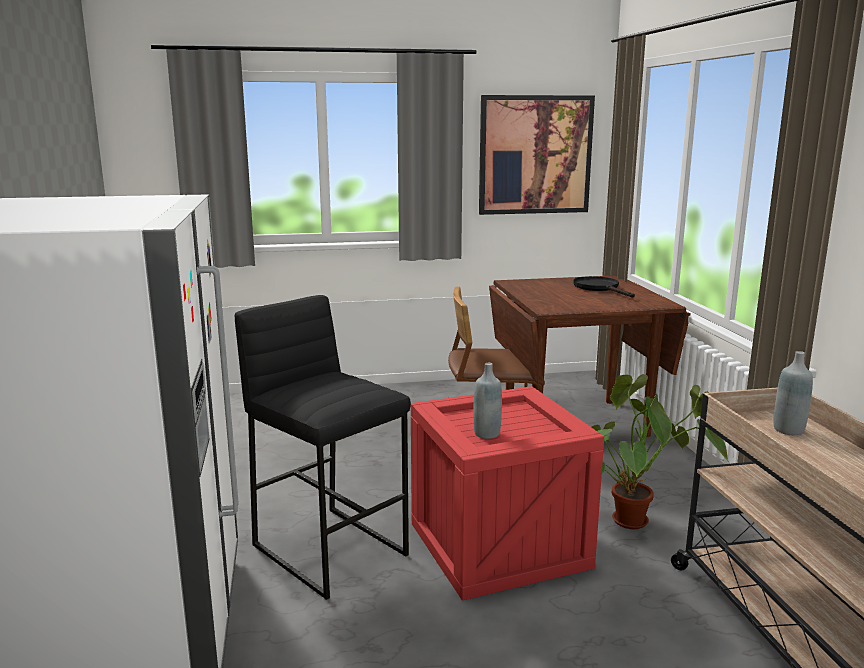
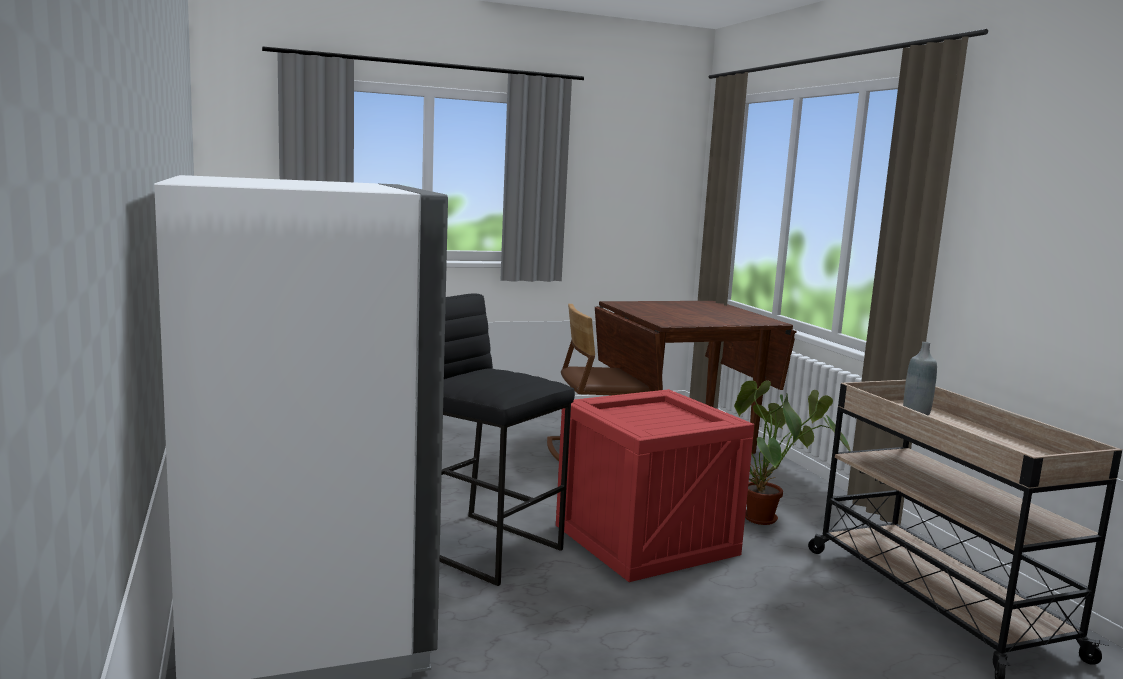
camera: 10 degrees left, 5 degrees down
(487, 434) = (645, 424): grey bottle -> none
(535, 155) = (633, 182): picture -> none
(600, 288) = (705, 309): black frying pan -> none

